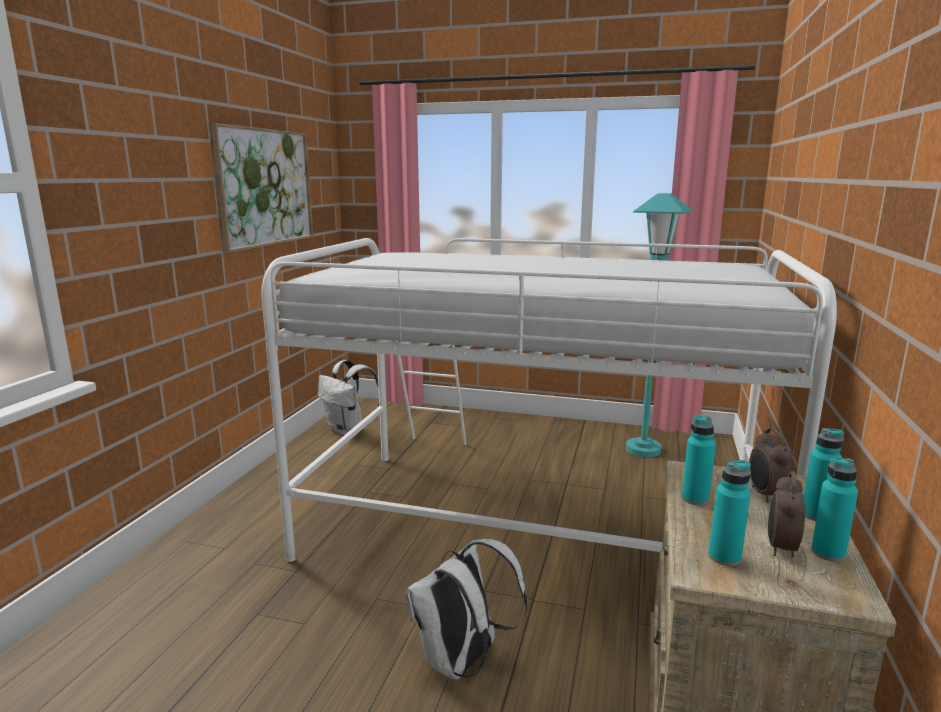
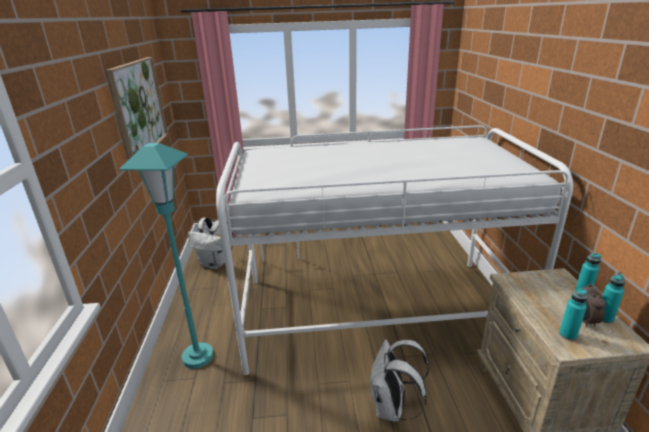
camera: 20 degrees left, 10 degrees up
(643, 449) = (401, 239): turquoise floor lamp -> turquoise floor lamp (198, 356)
(695, 499) = (525, 299): turquoise bottle -> none
(765, 495) = (552, 287): alarm clock -> none

